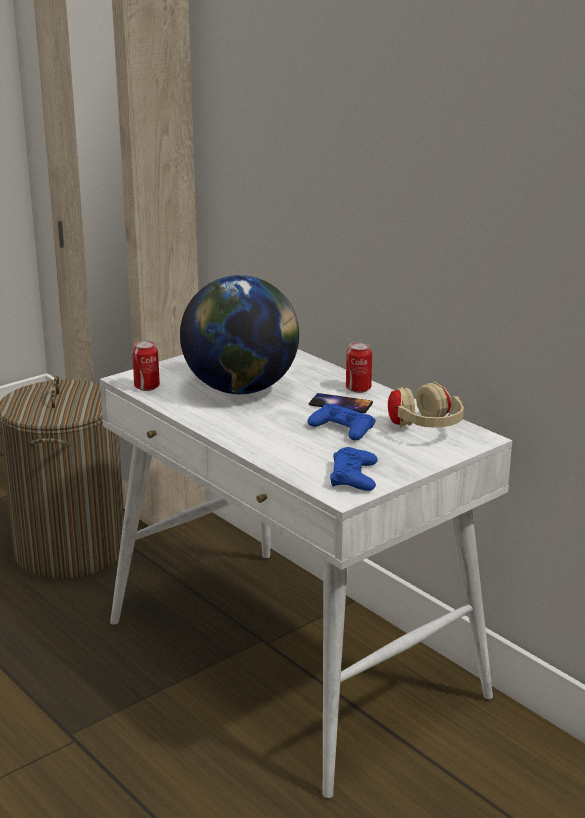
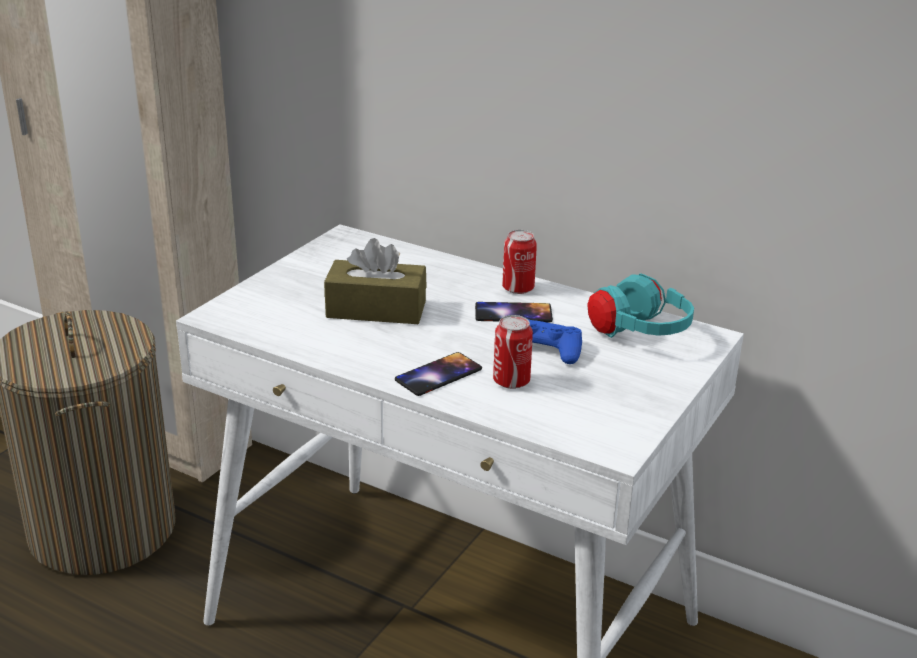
camera: 20 degrees left, 5 degrees up
(147, 387) = (250, 324): can -> can (511, 381)
(241, 389) = (376, 309): globe -> brown tissue box
(253, 434) = (438, 375): none -> phone
(354, 476) = (607, 418): blue game controller -> none
(425, 430) = (638, 335): beige headphones -> turquoise headphones

